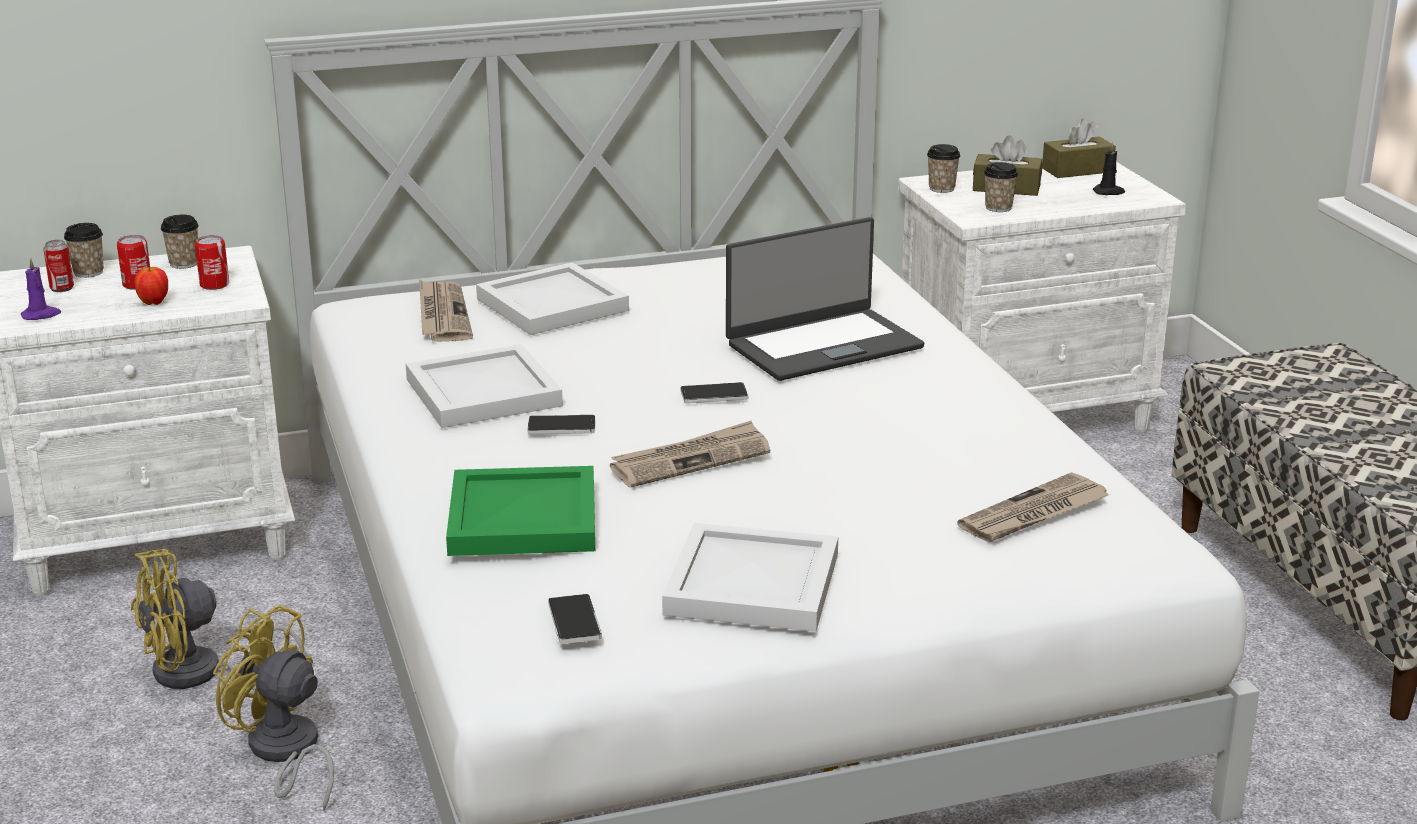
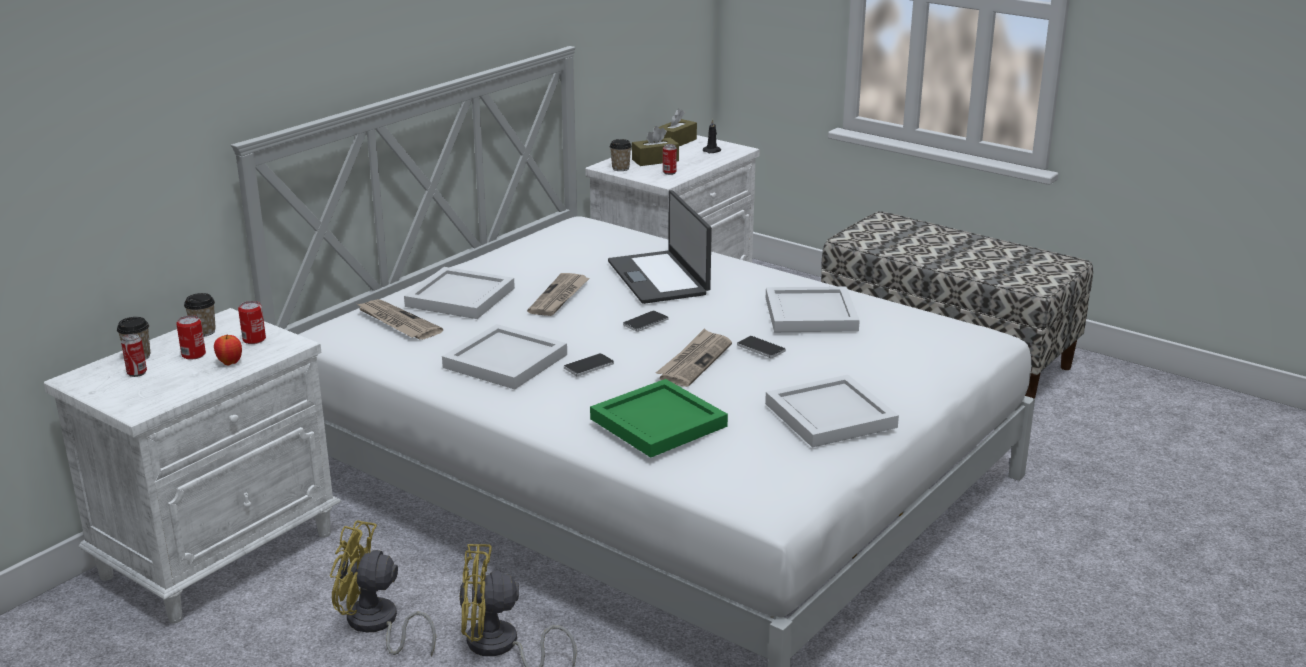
camera: 35 degrees left, 0 degrees up
(41, 315) = (156, 394): purple candle -> none
(201, 675) = (376, 625): yellow fan -> yellow fan turned 75 degrees clockwise
(574, 621) = (775, 466): phone -> phone (761, 348)
(823, 345) = (659, 278): laptop -> laptop turned 135 degrees clockwise
(946, 448) = (809, 314): none -> white tray
(998, 208) = (669, 172): cup -> can
(1034, 514) = (901, 335): newspaper -> newspaper (559, 297)

